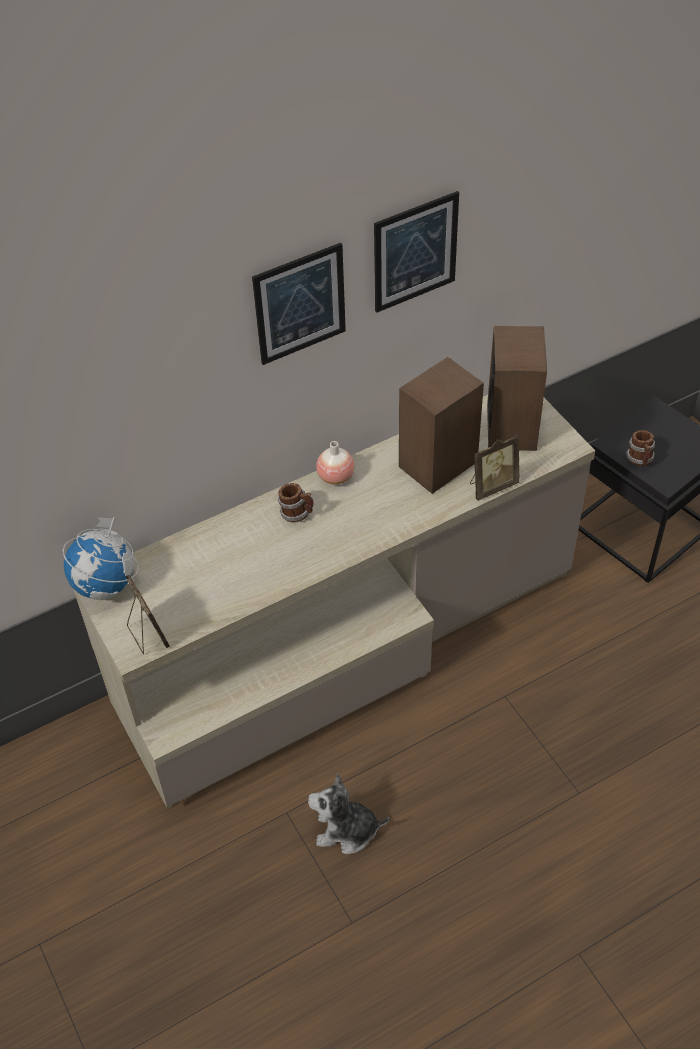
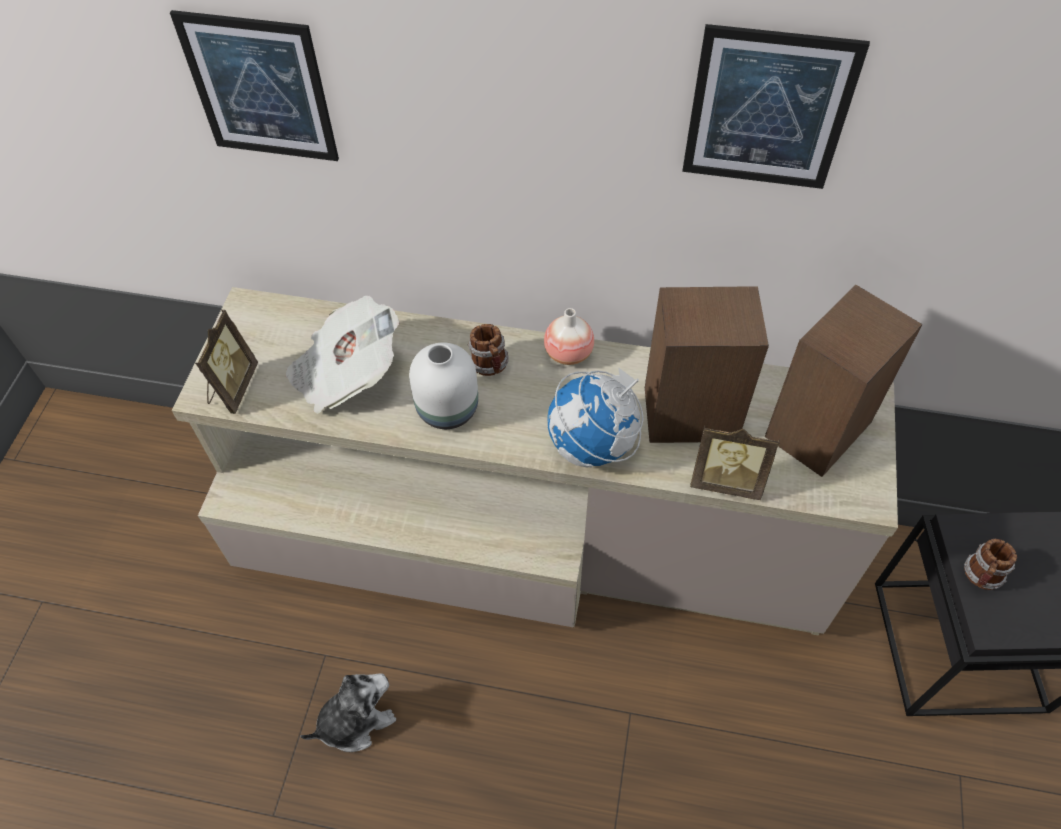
camera: 40 degrees right, 5 degrees up
(106, 584) = (254, 313): globe -> globe (593, 445)
(212, 577) = (346, 373): none -> newspaper
(297, 553) = (447, 407): none -> white vase
(300, 304) = (563, 97): picture -> picture (260, 88)
(346, 830) = (355, 719): plush toy -> plush toy turned 105 degrees clockwise

